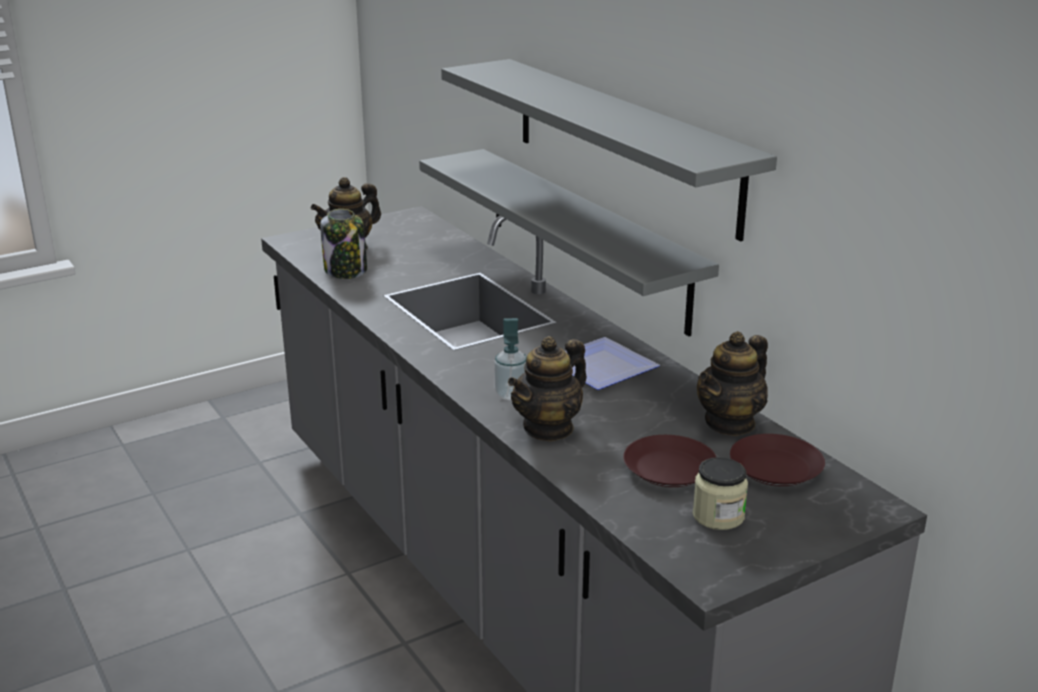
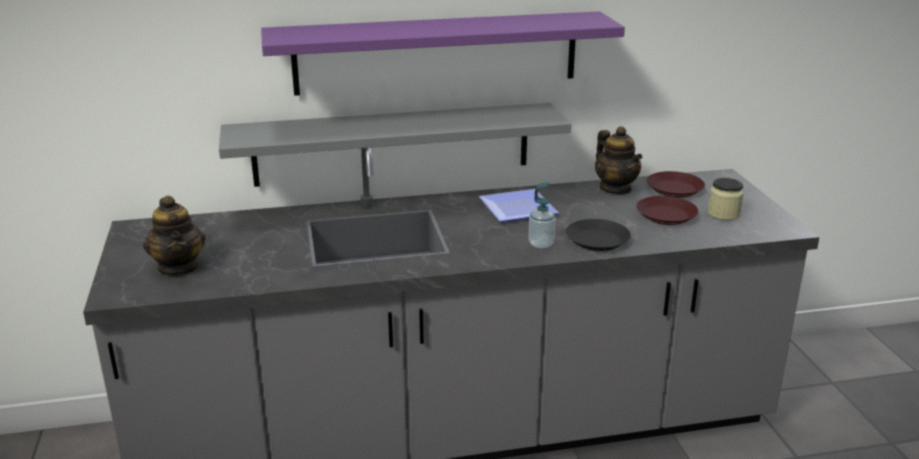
camera: 70 degrees left, 0 degrees up
(346, 270) = (235, 276): jar -> none
(548, 428) = (597, 240): teapot -> black plate
(623, 143) = (437, 53): grey shelf -> purple shelf

